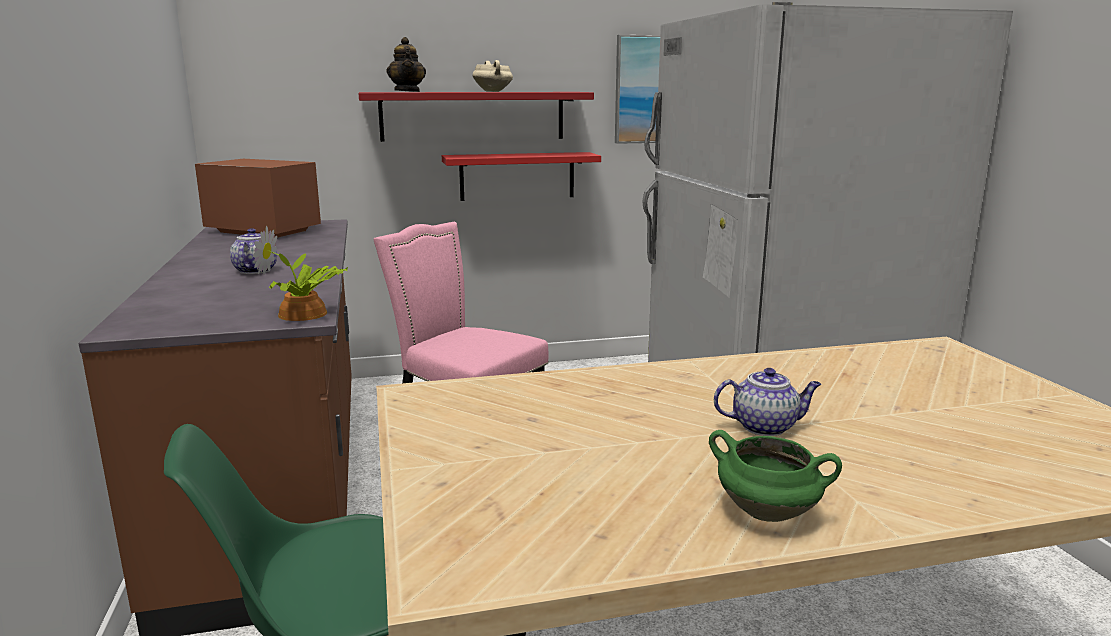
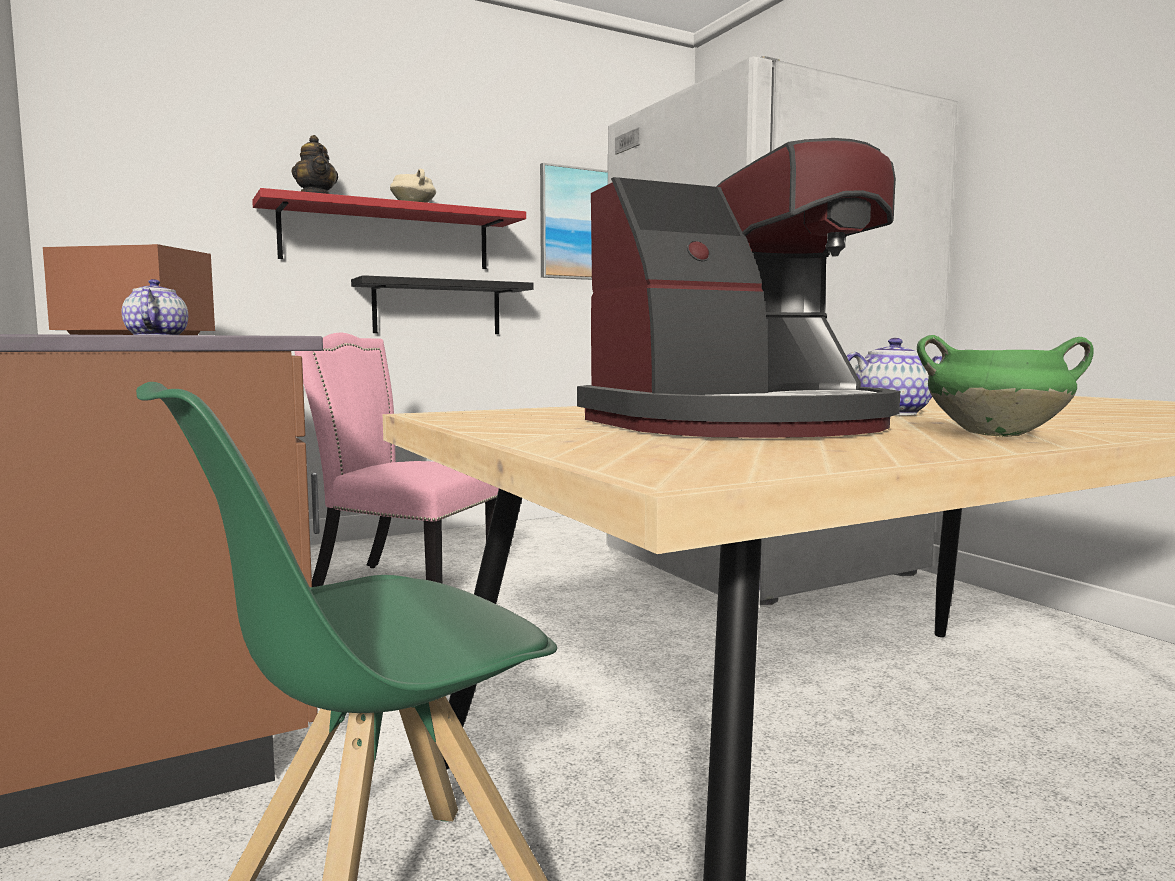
camera: 15 degrees left, 10 degrees down
(304, 314) = (268, 335): potted plant -> none
(517, 176) = (437, 308): red shelf -> black shelf
(601, 452) = (740, 424): none -> coffee machine

